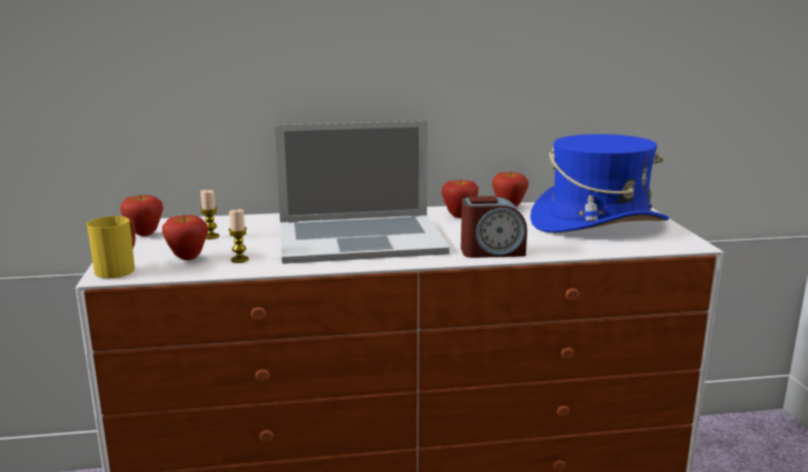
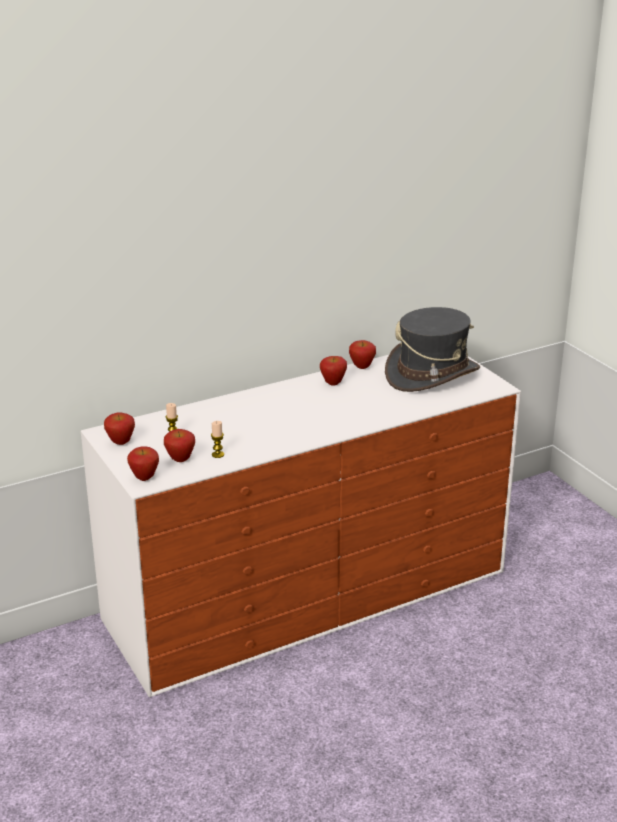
camera: 20 degrees left, 10 degrees up
(120, 269) = (144, 478): yellow mug -> apple
(360, 239) = (282, 419): laptop -> none
(492, 251) = (379, 417): alarm clock -> none
(598, 222) = (432, 374): blue hat -> grey hat

